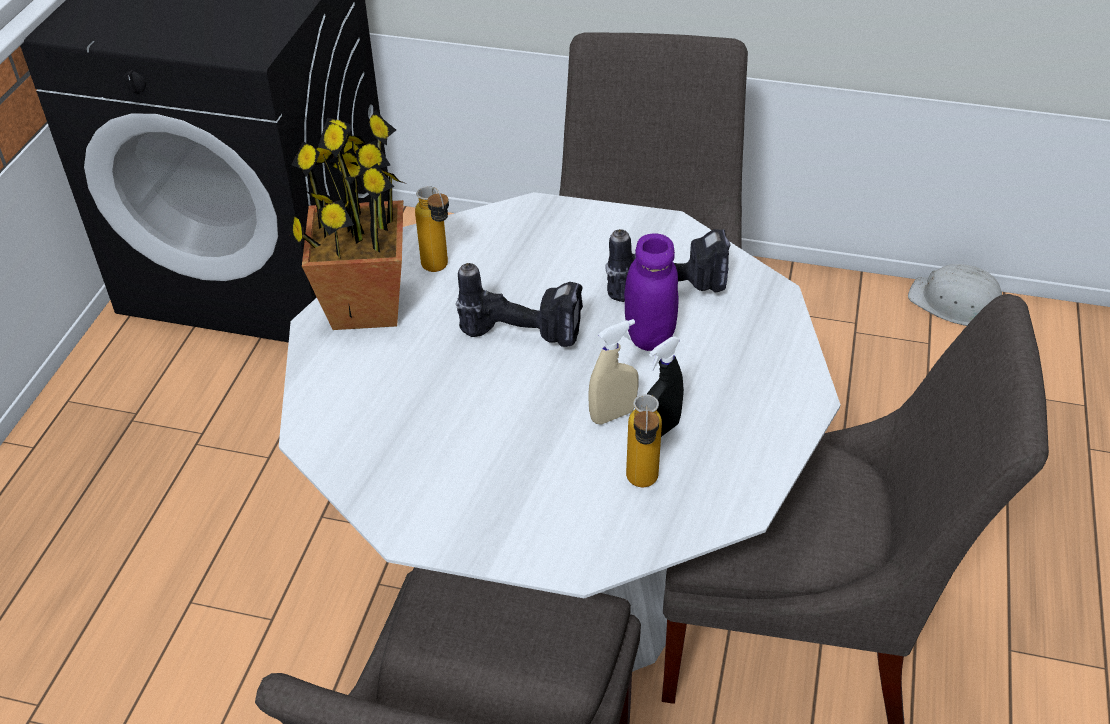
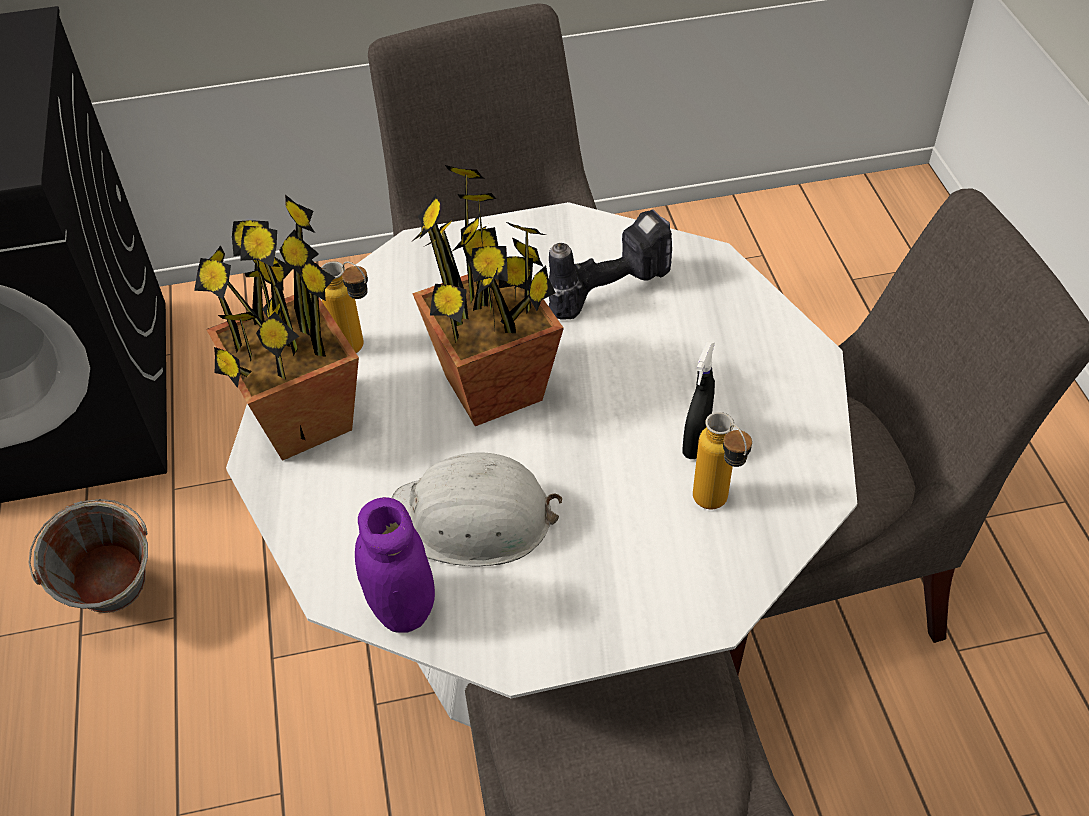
camera: 25 degrees left, 5 degrees up
(235, 433) = (120, 605): none -> grey bucket
(525, 333) = (495, 388): power drill -> potted plant
(612, 415) = (639, 443): beige spray bottle -> none
(649, 336) = (621, 345): purple jar -> purple jar (402, 608)
(956, 303) = (765, 208): white hard hat -> white hard hat (472, 519)

